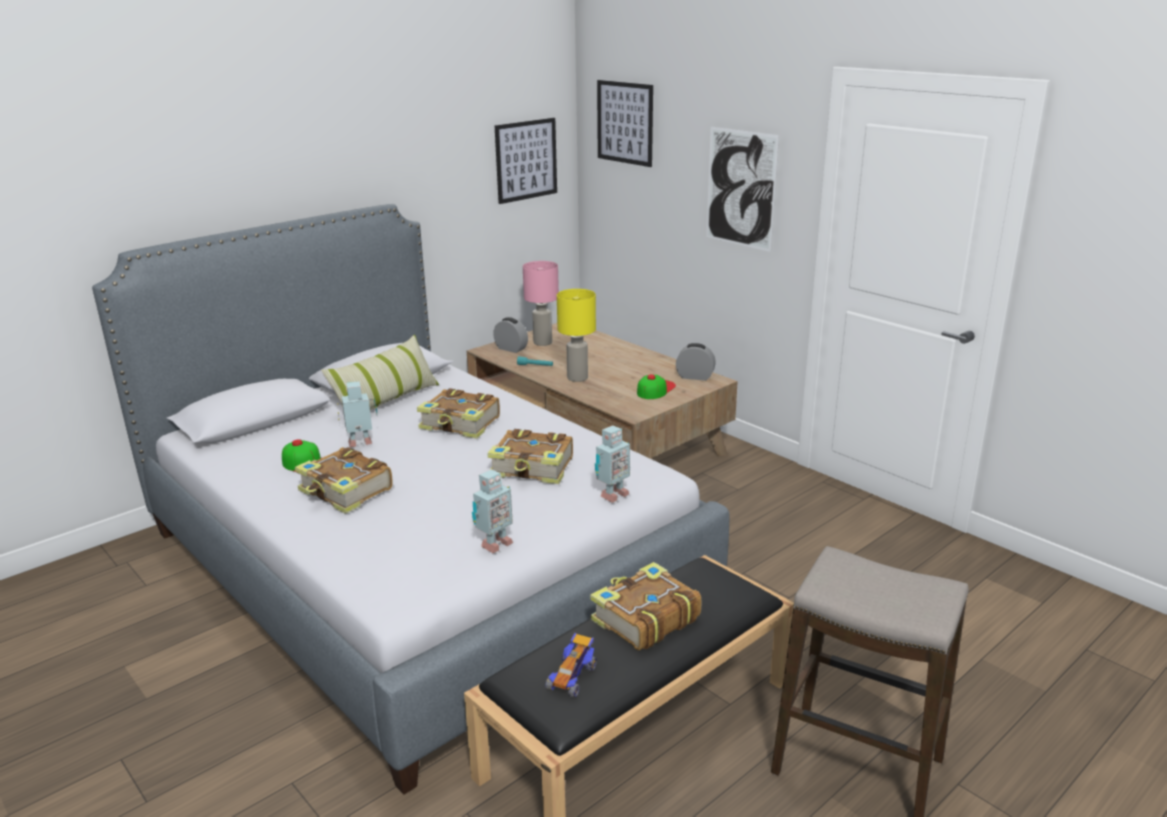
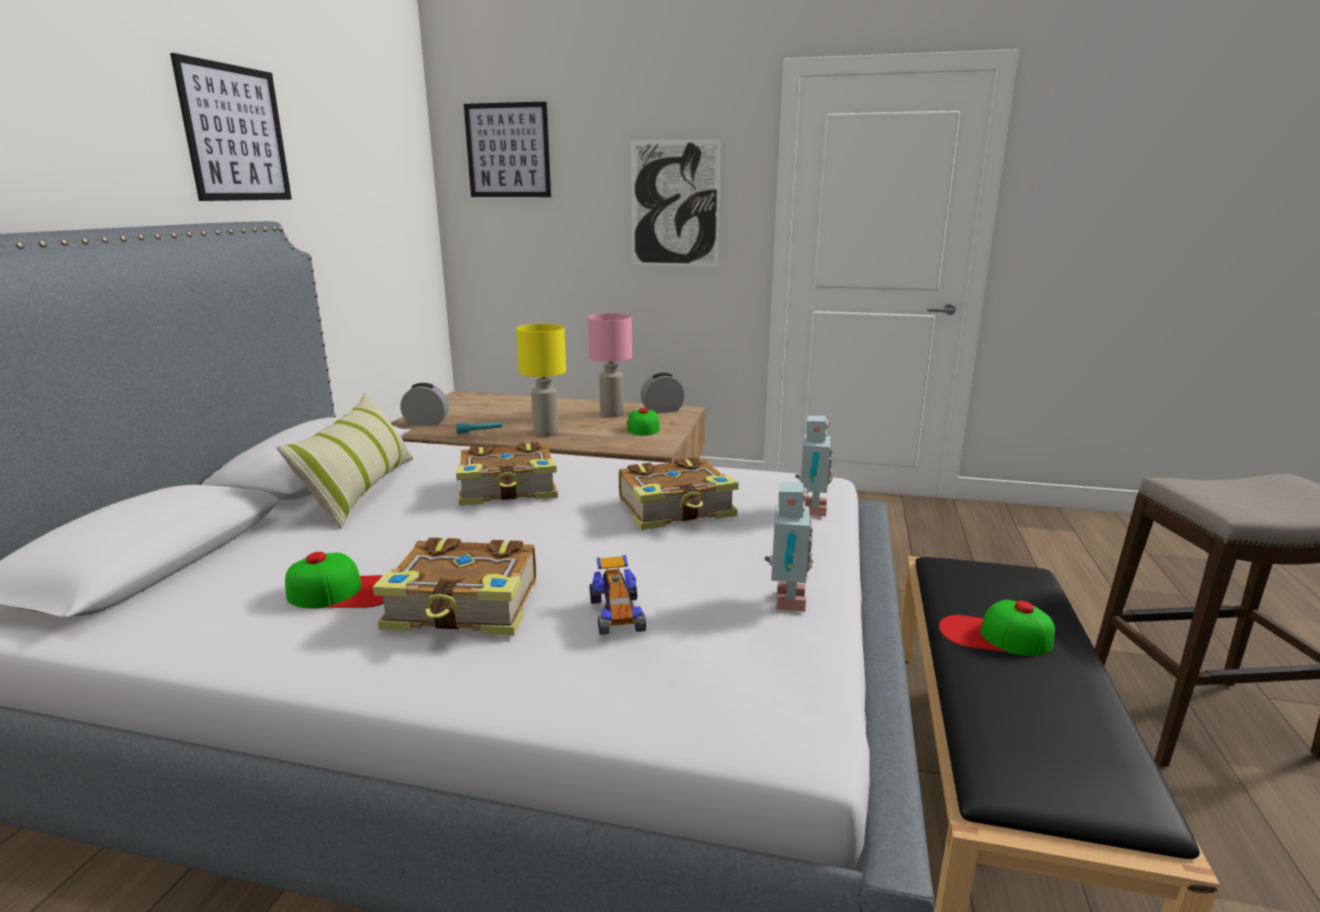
camera: 35 degrees left, 5 degrees down
(361, 444) = (395, 543): toy robot -> none
(526, 160) = (395, 195): picture -> picture (235, 133)
(543, 342) = (457, 412): pink table lamp -> pink table lamp (612, 414)
(572, 677) = (1053, 738): toy car -> toy car (616, 614)
(644, 619) = (994, 635): book -> cap

